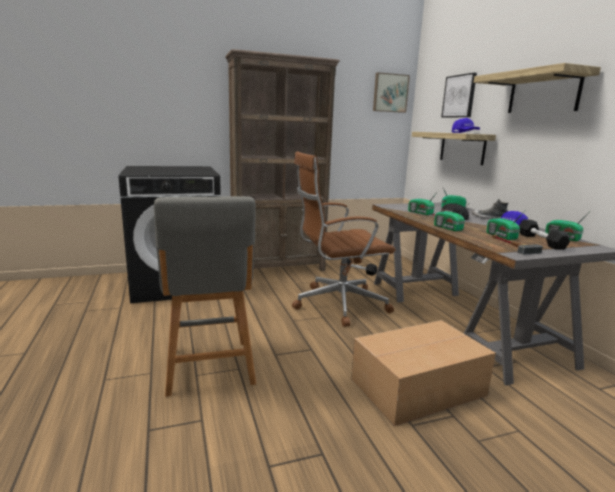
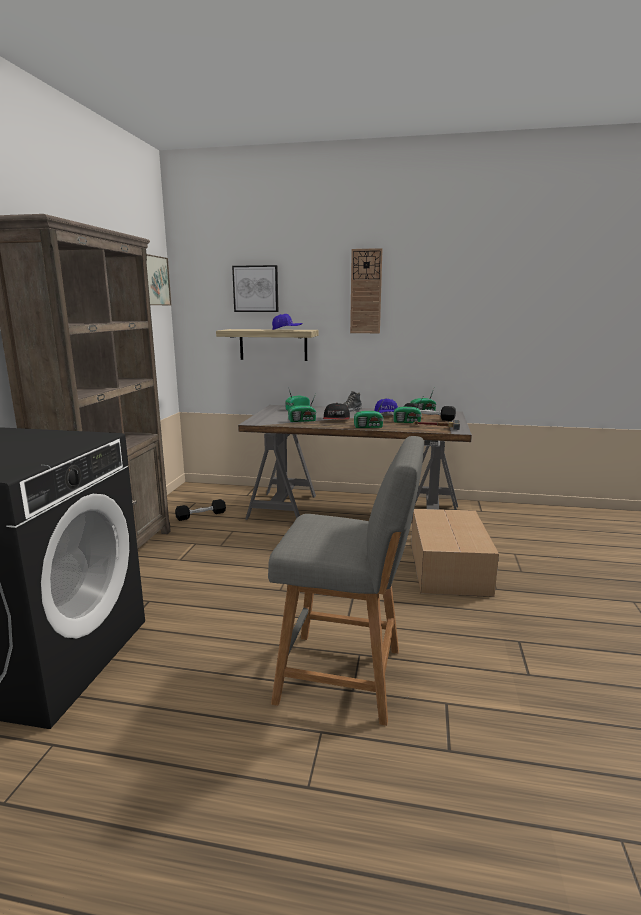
camera: 60 degrees left, 0 degrees up
(337, 304) = (269, 553): brown office chair -> none
(543, 93) = (366, 291): shelf -> wall clock

